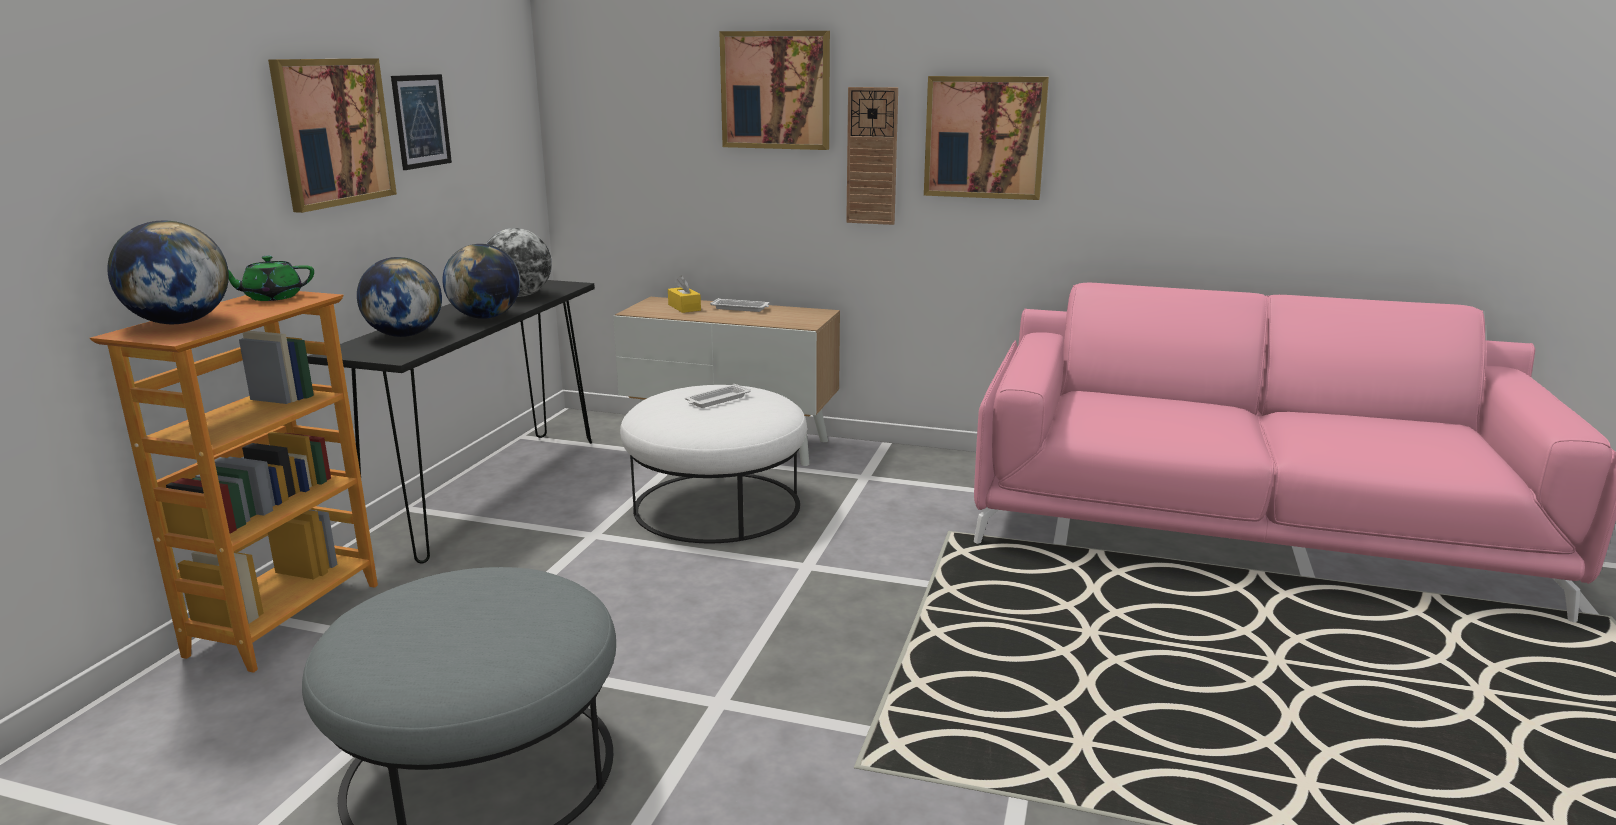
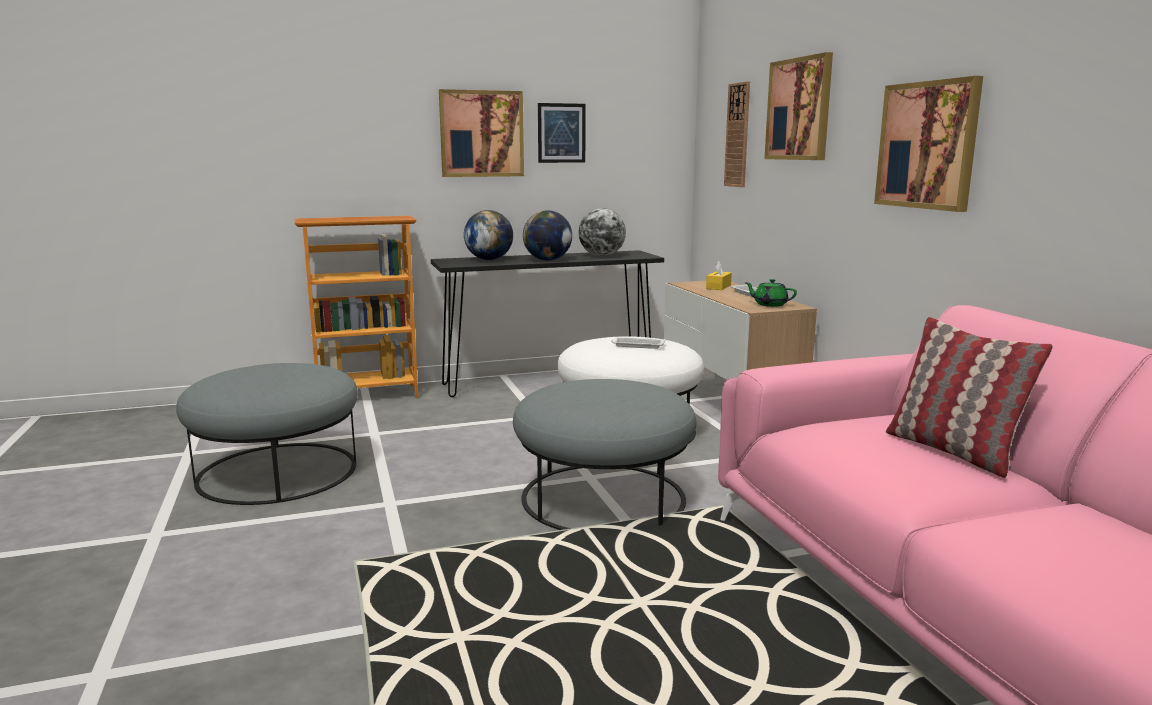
camera: 55 degrees right, 5 degrees down
(179, 322) = (332, 218): globe -> none
(272, 297) = (393, 217): green teapot -> green teapot (769, 304)
(864, 575) = (604, 497): none -> grey ottoman
(872, 156) = (849, 166): wall clock -> wall clock (737, 135)
(1178, 404) = (952, 451): none -> pillow

